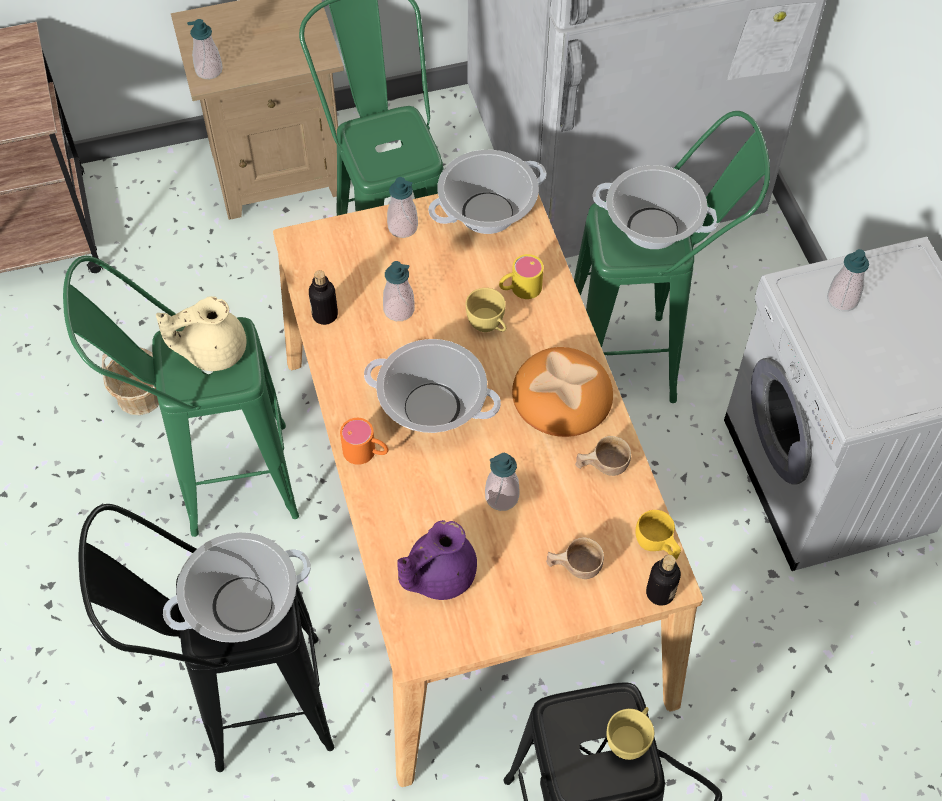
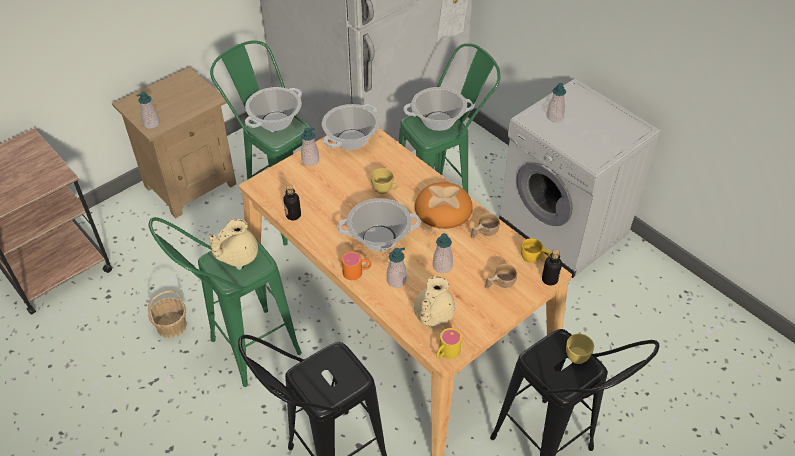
camera: 25 degrees left, 10 degrees down
(243, 605) = (333, 375): cooking pot -> cooking pot (276, 121)
(399, 310) = (332, 199): soap dispenser -> soap dispenser (396, 280)
(438, 575) = (432, 315): purple teapot -> beige teapot
(519, 289) = (390, 168): yellow mug -> yellow mug (446, 353)

